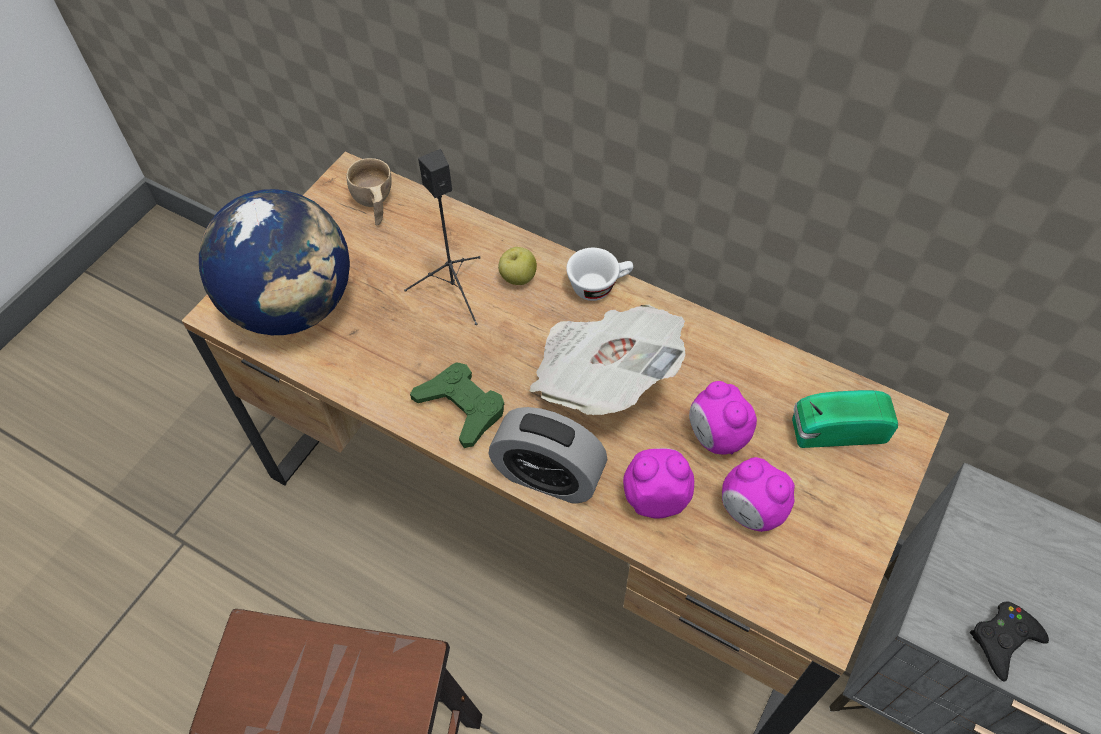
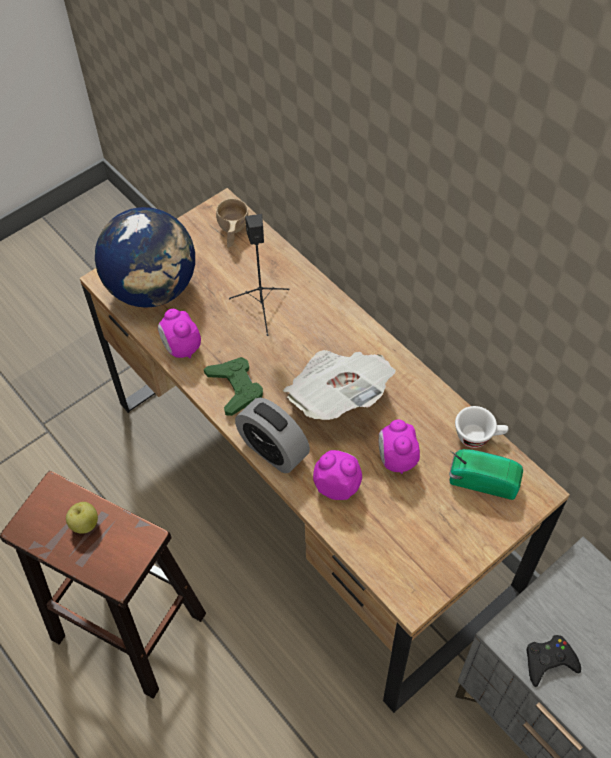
camera: 20 degrees right, 0 degrees up
(518, 278) = (308, 311): apple -> apple (85, 524)
(599, 285) = (362, 332): white cup -> white cup (478, 436)
(751, 511) = (397, 515): alarm clock -> alarm clock (181, 348)

